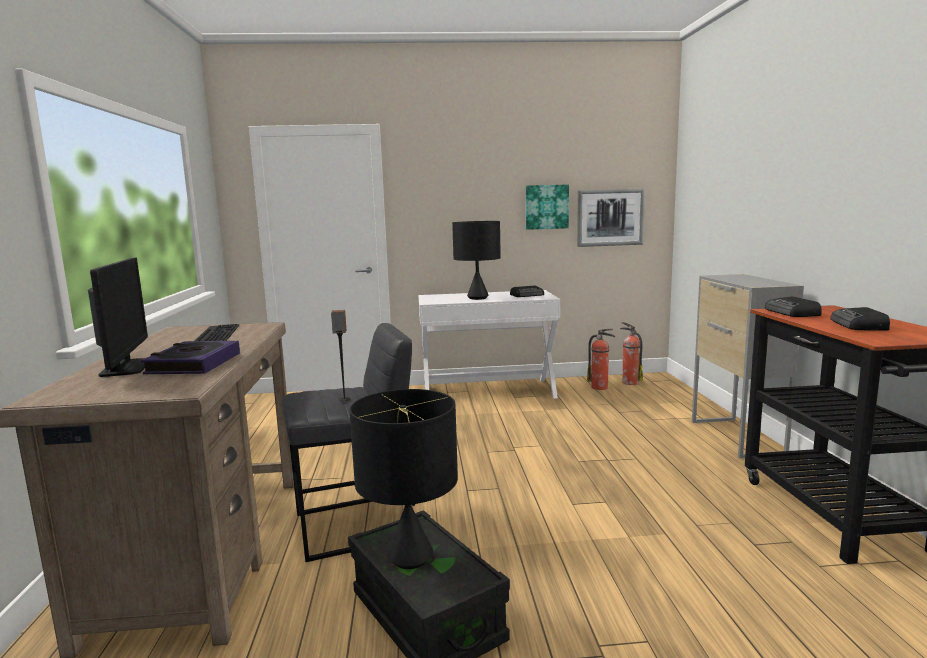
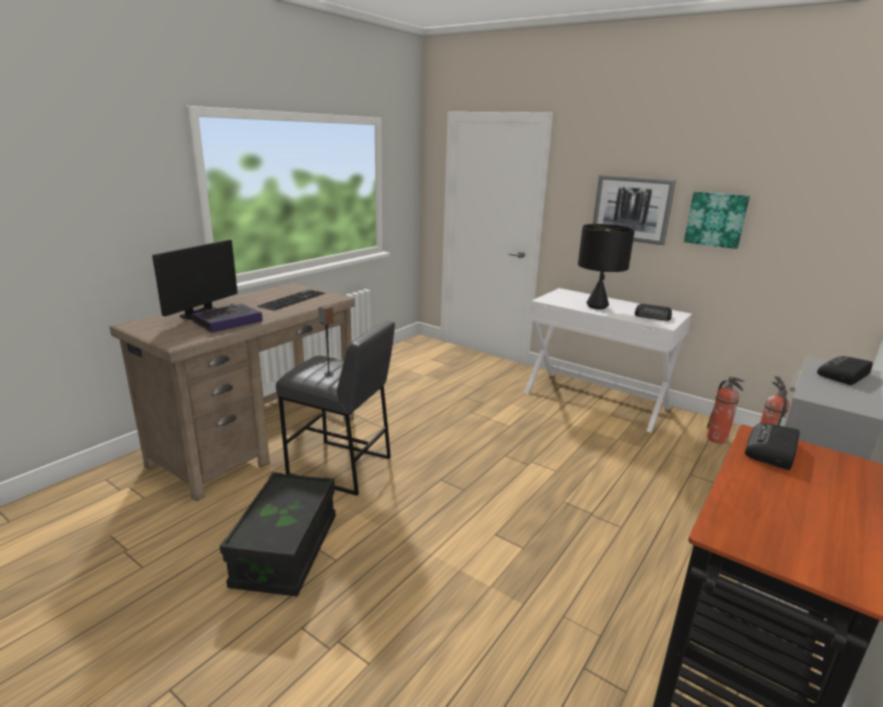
camera: 40 degrees right, 10 degrees up
(410, 558) = (277, 506): black table lamp -> none
(610, 217) = (801, 244): picture -> picture (631, 209)
(859, 325) = (787, 505): radio -> radio (843, 375)

